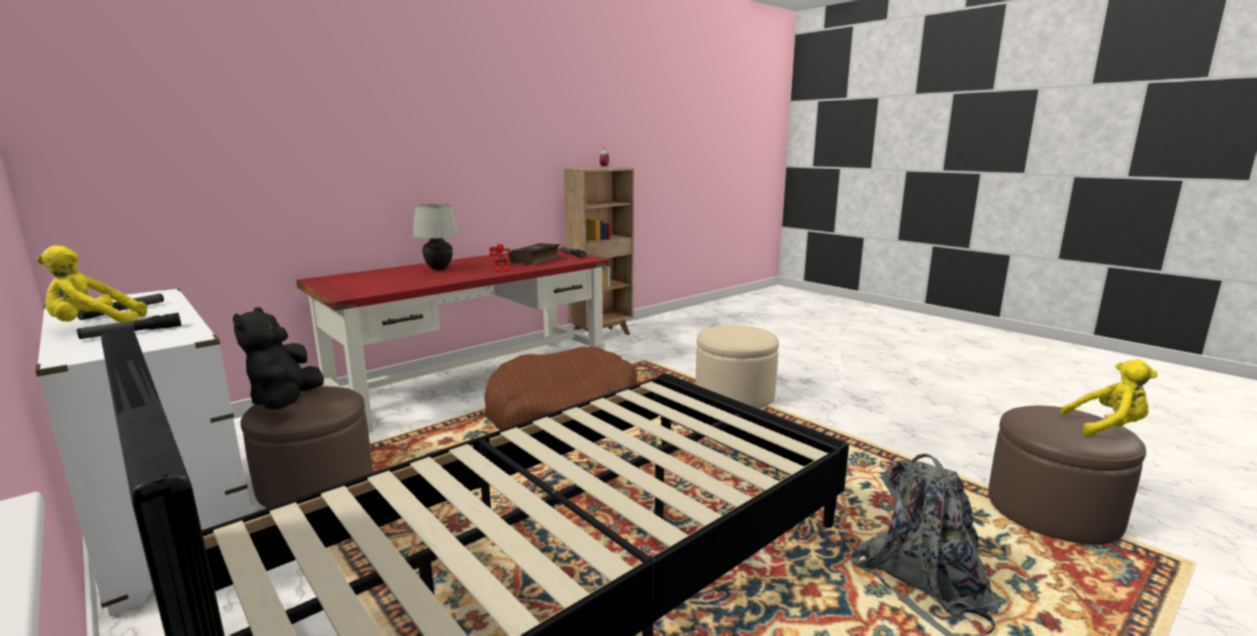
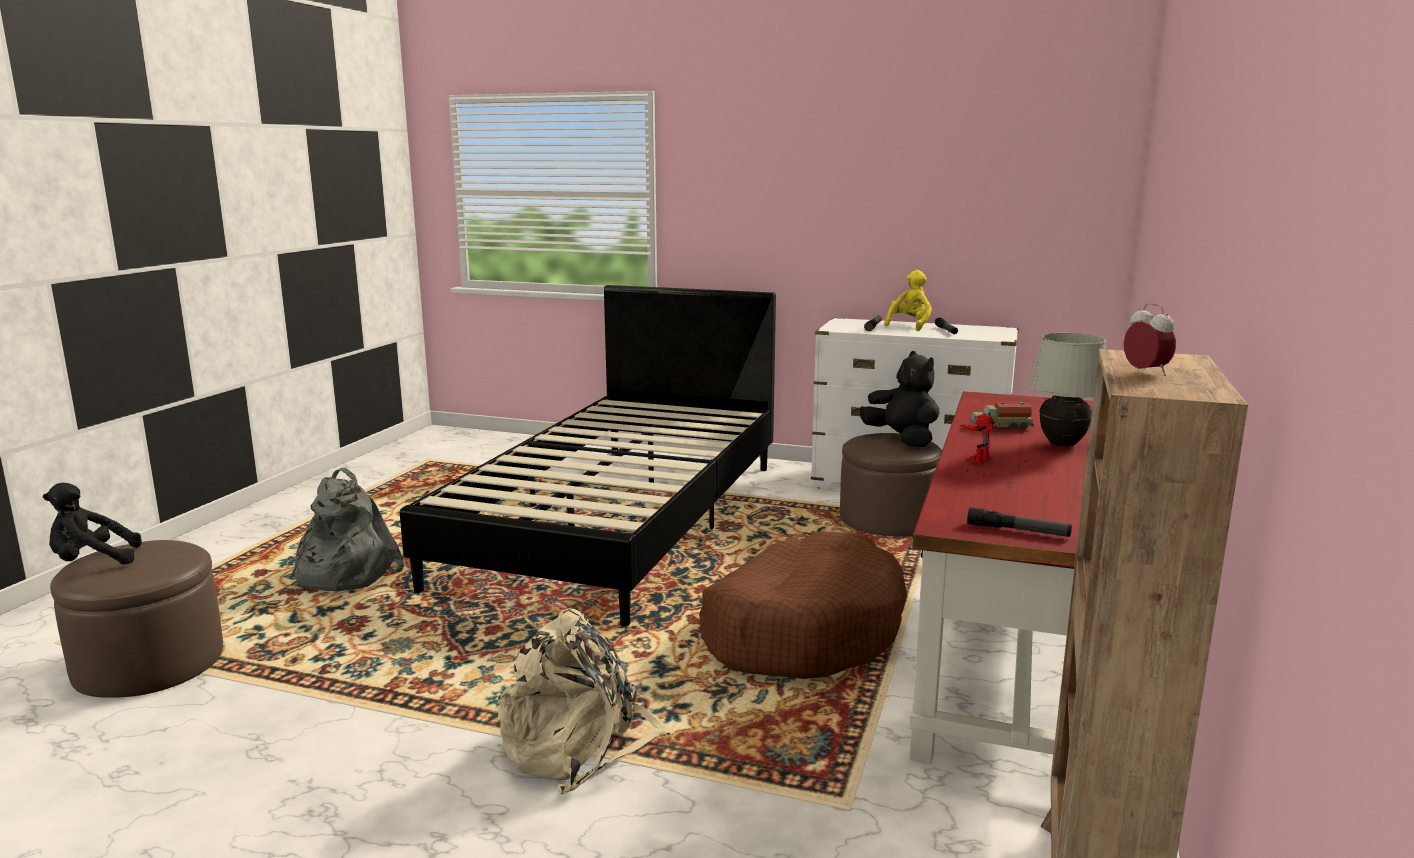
camera: 150 degrees right, 0 degrees up
(427, 279) = (1000, 427): none -> toy truck
(536, 260) = (1013, 494): book -> none
(734, 394) = (580, 746): beige ottoman -> beige backpack
(1107, 427) = (92, 562): yellow plush toy -> black plush toy

